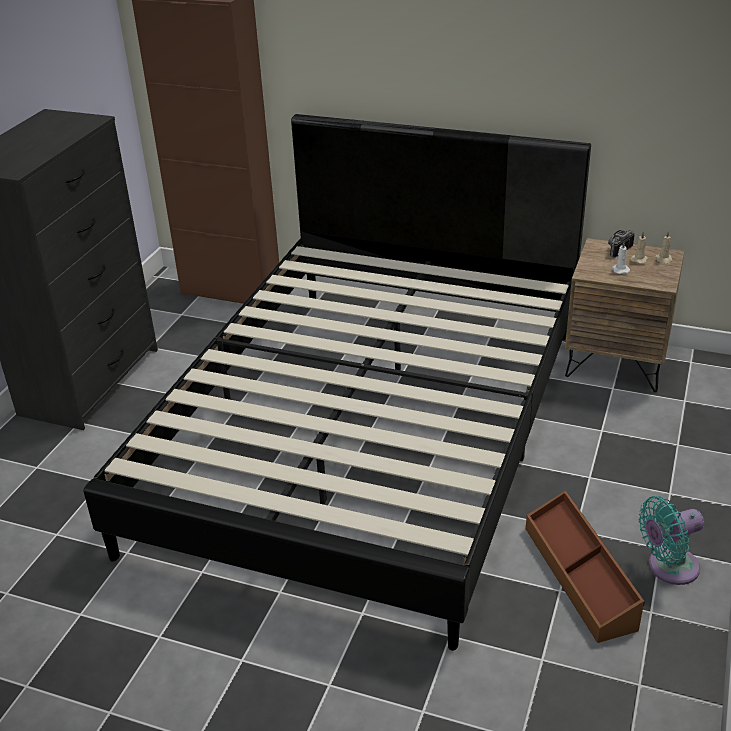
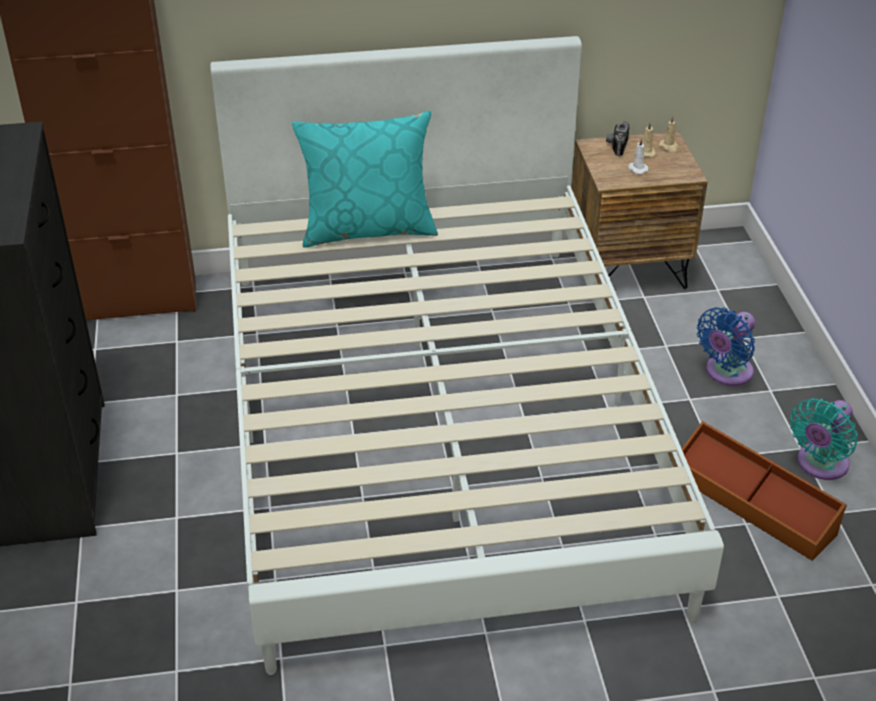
camera: 30 degrees left, 5 degrees up
(369, 432) = (439, 424): black bed -> white bed
(389, 270) = (368, 229): none -> turquoise pillow
(639, 467) = (726, 373): none -> blue fan

